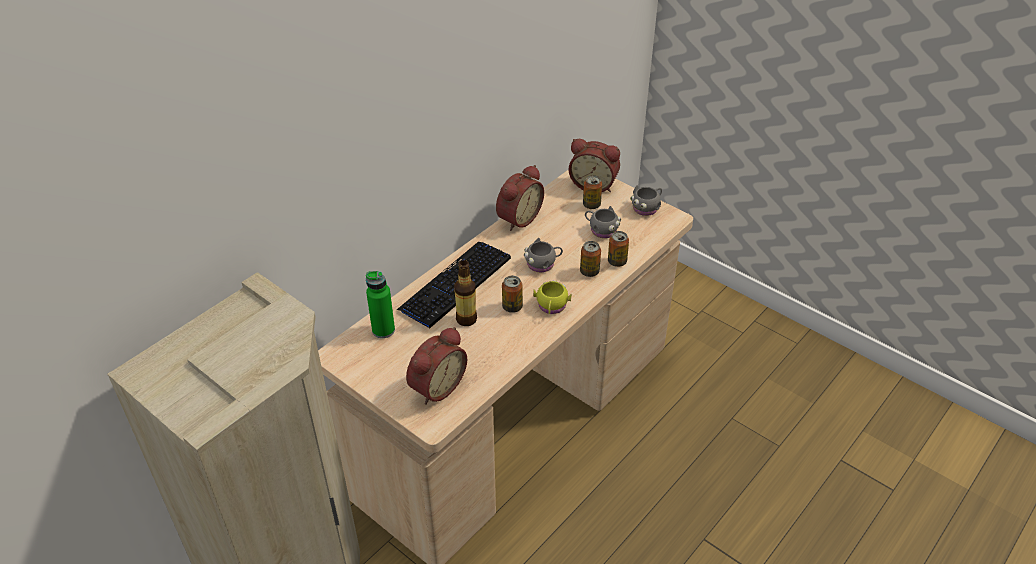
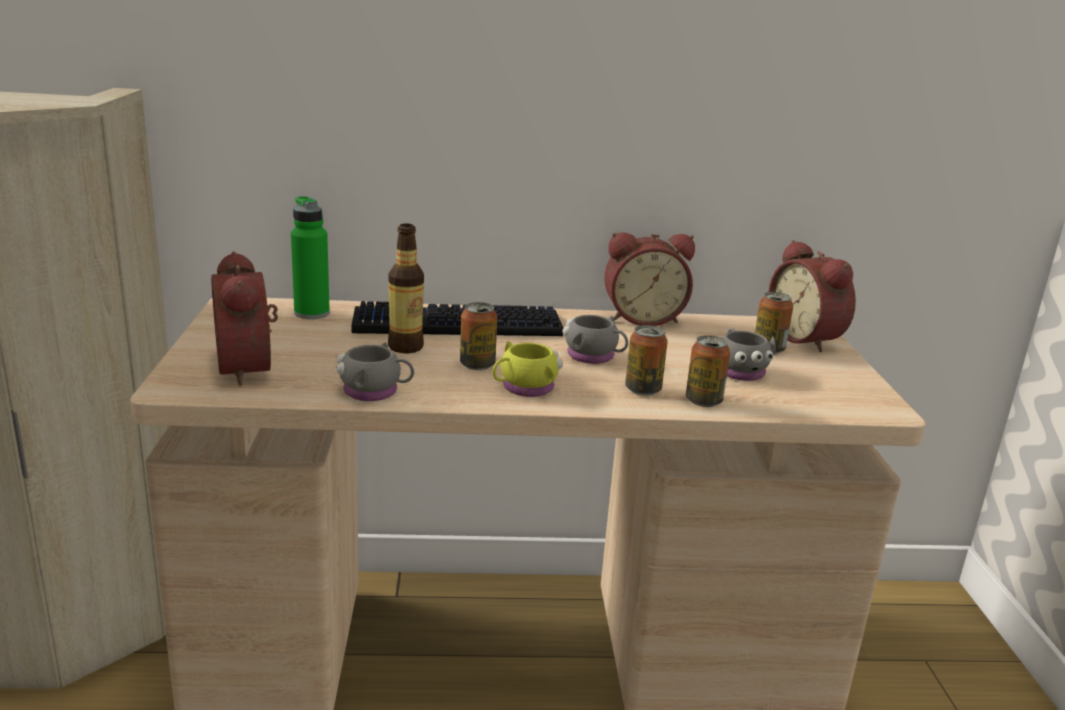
camera: 45 degrees right, 20 degrees down
(435, 386) = (251, 368): alarm clock -> alarm clock turned 75 degrees clockwise
(646, 207) = (854, 384): grey mug -> grey mug (375, 392)

